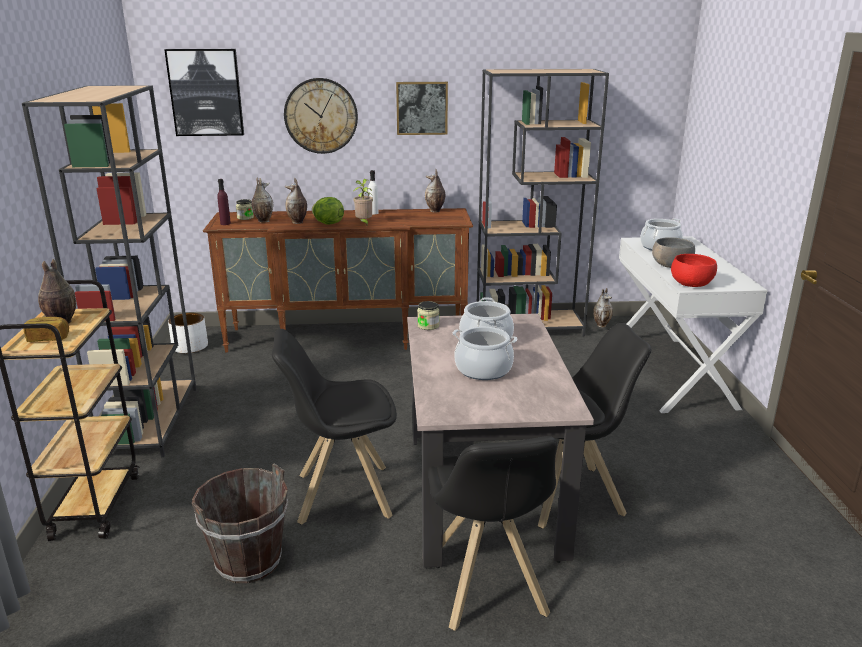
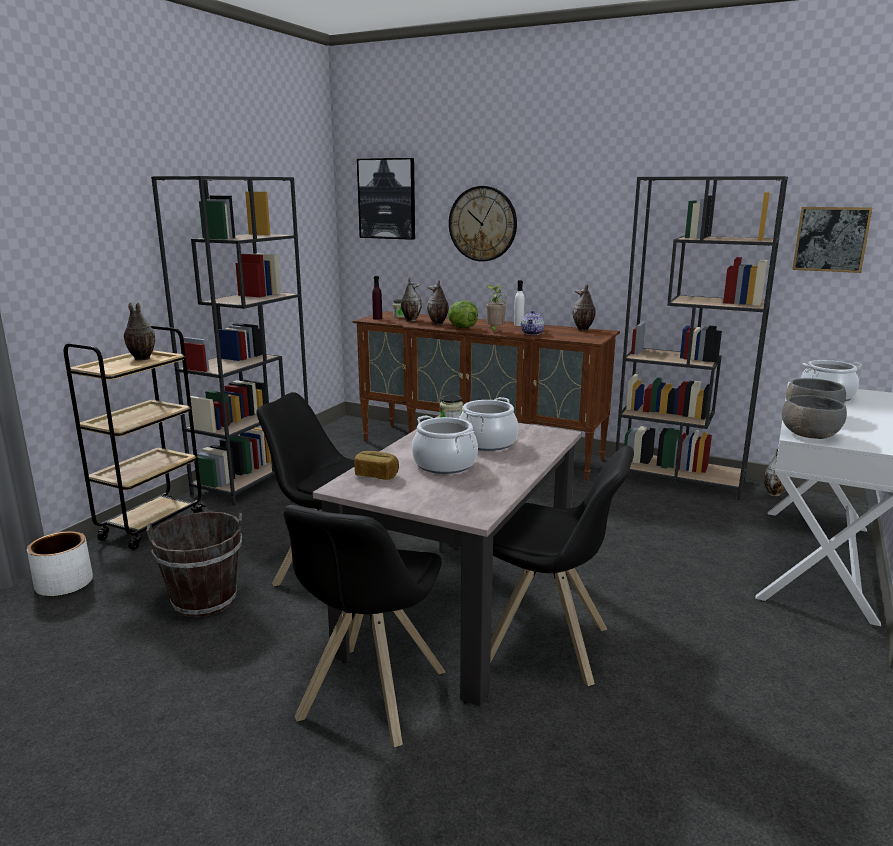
camera: 30 degrees right, 5 degrees down
(48, 338) = (116, 366): bread -> bread (377, 475)
(190, 347) = (342, 431): white planter -> white planter (64, 584)
(400, 221) = (532, 333): none -> teapot
(422, 108) = (581, 219): picture -> picture (831, 239)
(691, 284) = (809, 435): red bowl -> grey bowl

